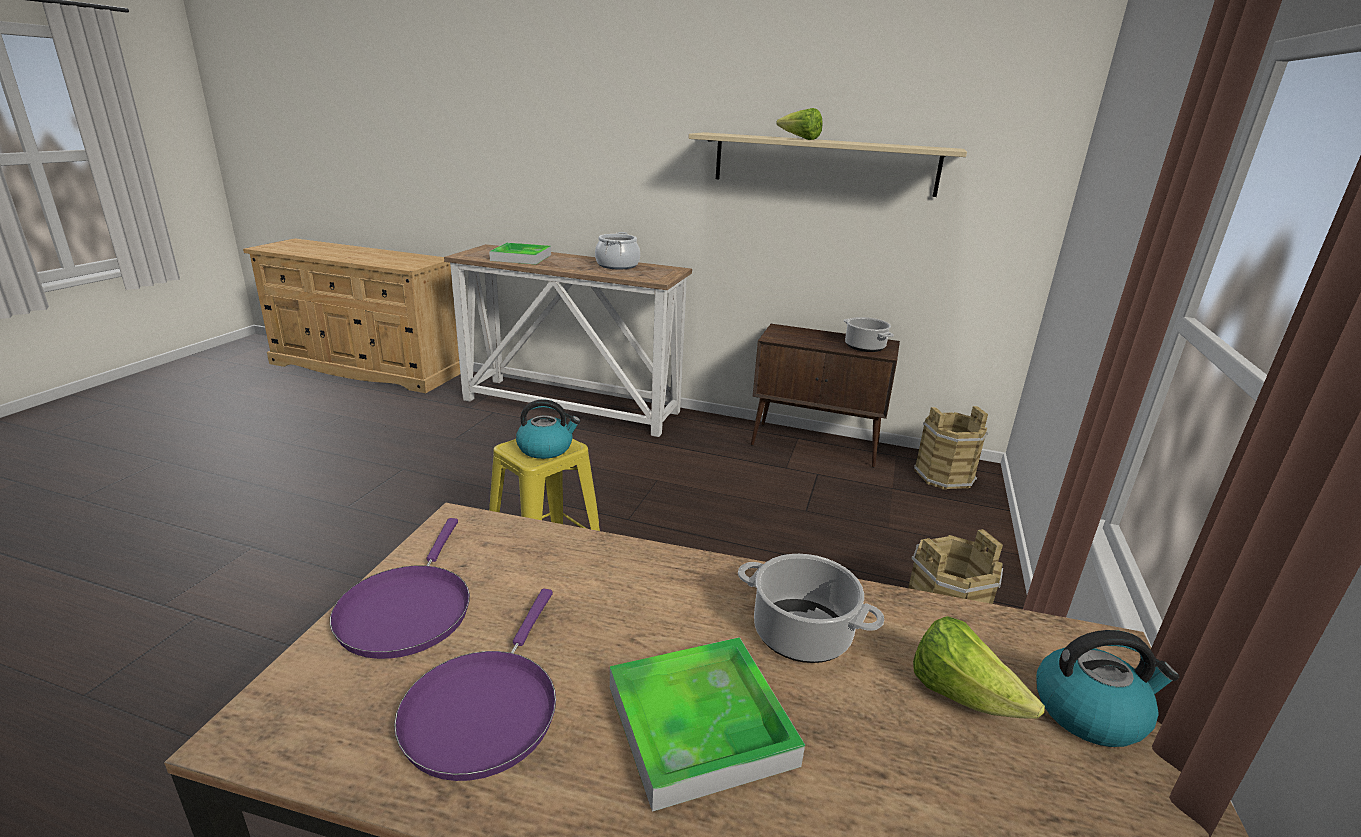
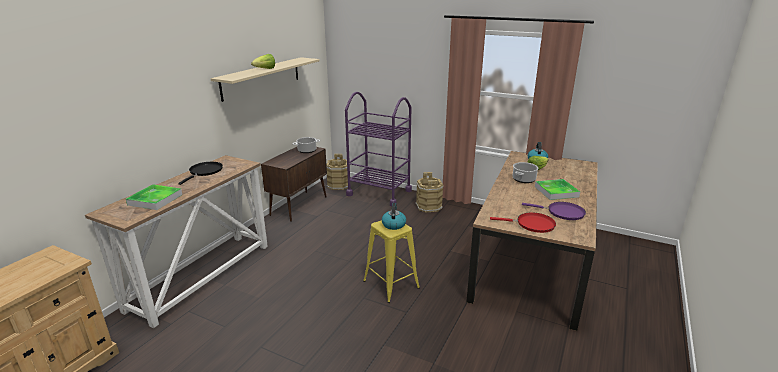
camera: 80 degrees left, 0 degrees up
(407, 610) = (532, 224): purple frying pan -> red frying pan
(617, 265) = (204, 172): cooking pot -> black frying pan
(954, 534) = (379, 193): none -> purple cart

